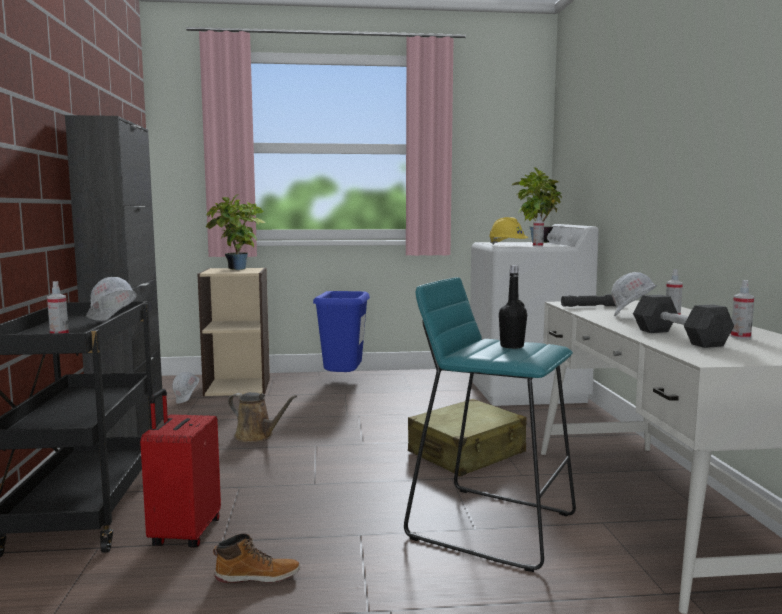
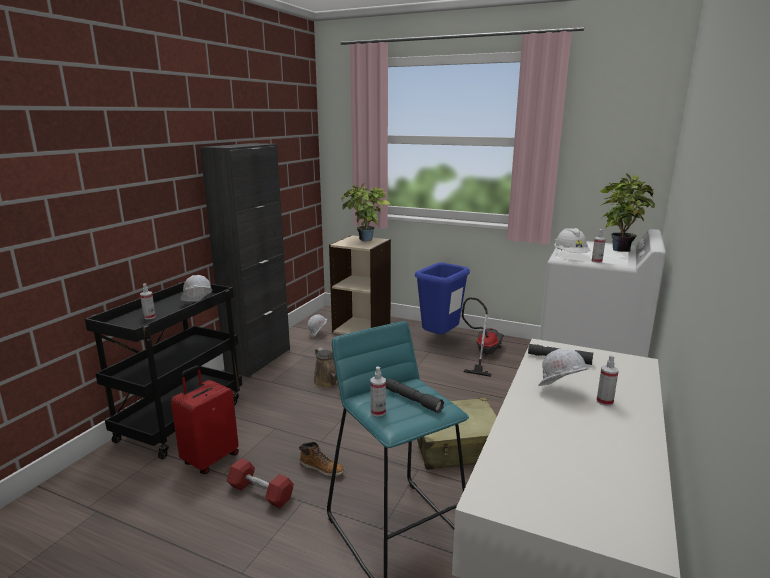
camera: 30 degrees right, 10 degrees up
(258, 576) = (213, 512): boot -> boot (322, 468)
(298, 542) = (260, 493): none -> red dumbbell
(403, 386) = (483, 354): none -> vacuum cleaner
(507, 245) = (570, 255): yellow hard hat -> white hard hat
(512, 346) = (412, 400): black bottle -> grey flashlight
(679, 337) = (536, 446): grey dumbbell -> none
(740, 337) = (605, 464): spray bottle -> spray bottle (378, 412)

